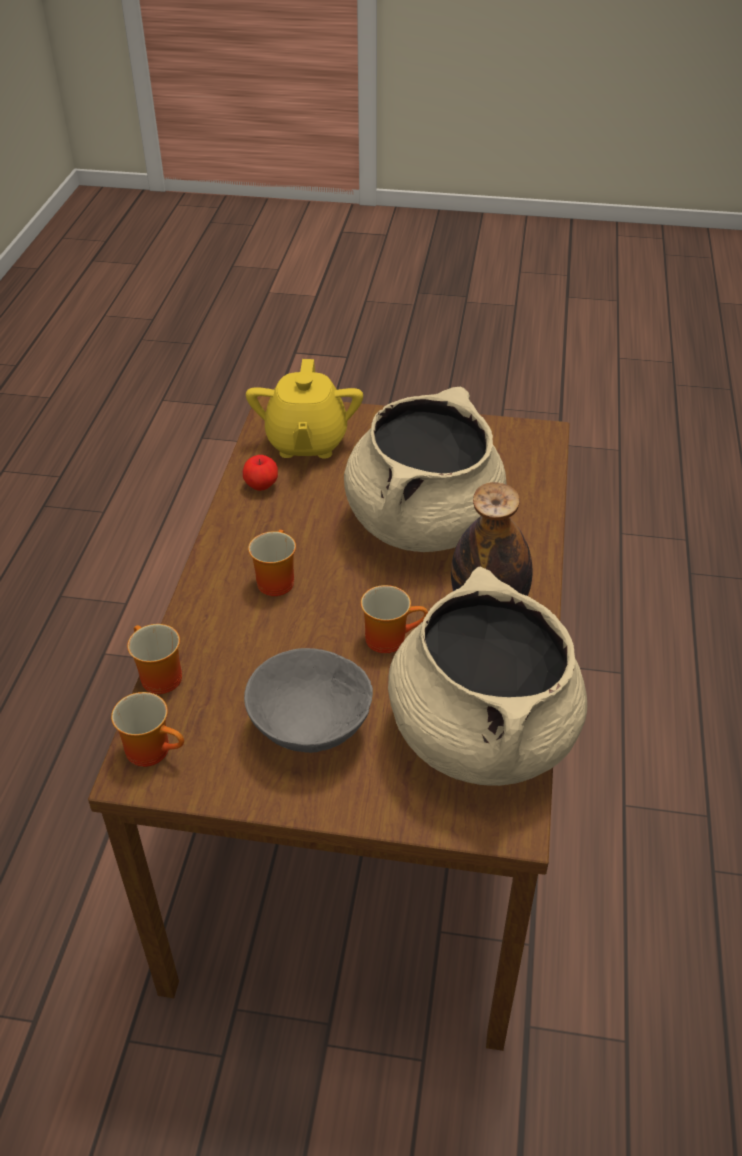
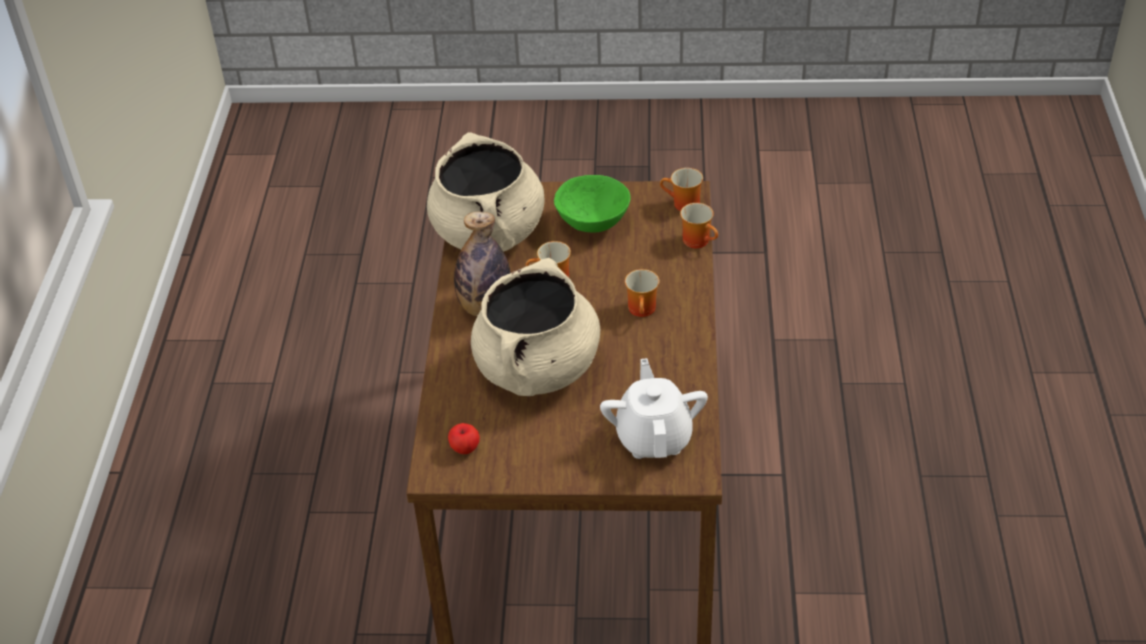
camera: 175 degrees right, 0 degrees up
(261, 486) = (680, 387): apple -> apple (465, 448)
(306, 442) = (654, 437): yellow teapot -> white teapot
(309, 731) = (593, 223): grey bowl -> green bowl

